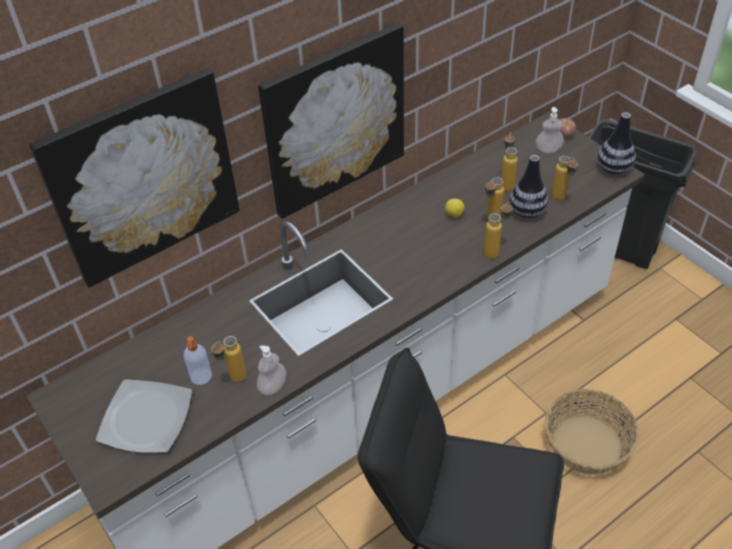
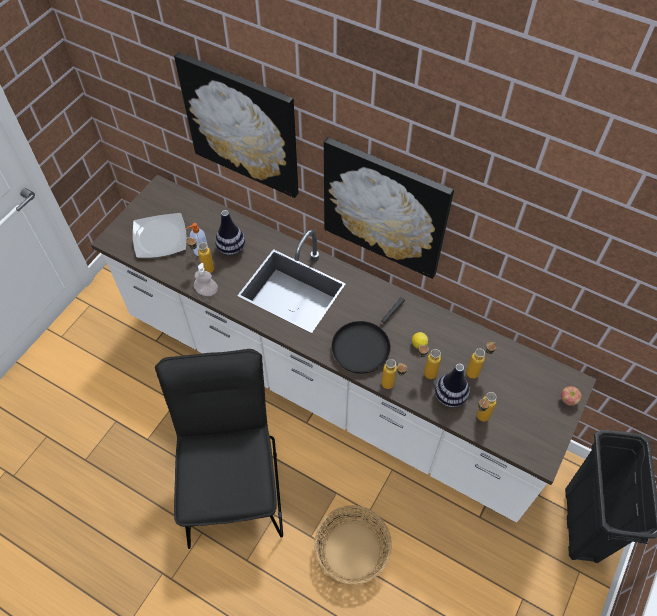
camera: 65 degrees right, 10 degrees up
(433, 259) = (363, 346): none -> black frying pan
(548, 149) = (541, 392): soap dispenser -> none
(613, 169) = (544, 453): vase -> vase (231, 248)

